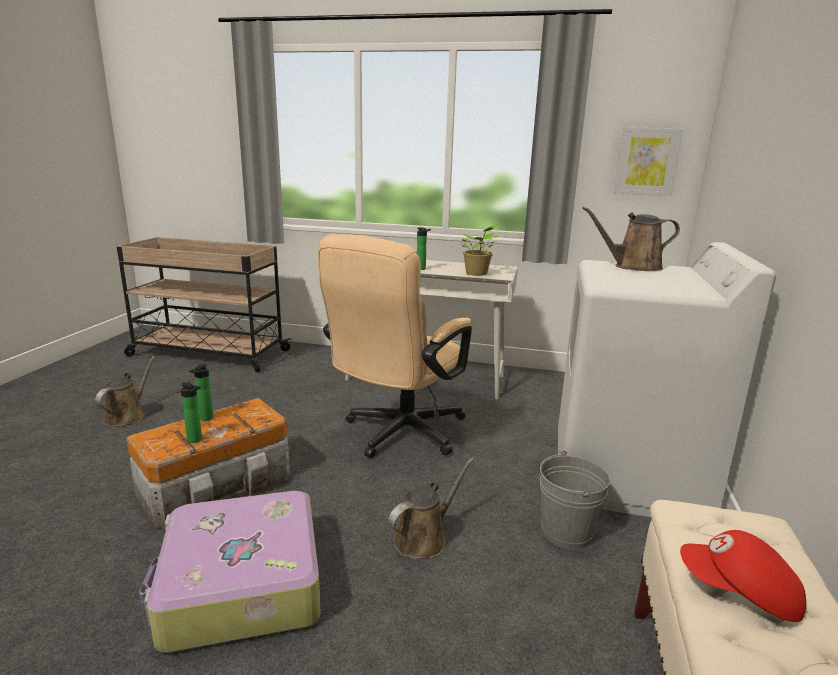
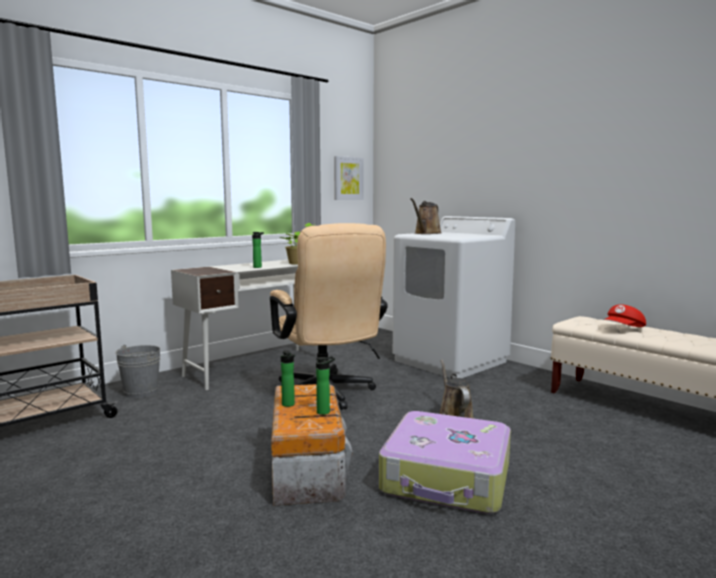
camera: 55 degrees left, 10 degrees down
(127, 416) = (80, 495): brown watering can -> none
(566, 532) = (482, 386): grey bucket -> grey bucket (141, 392)

